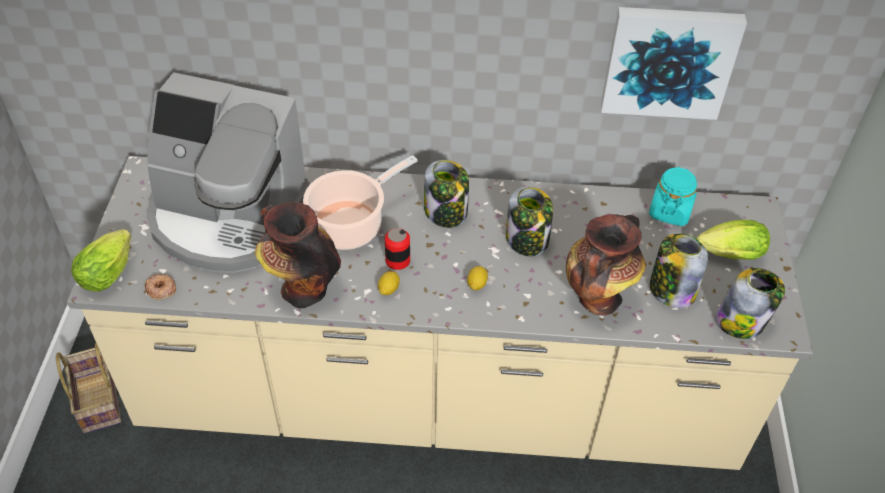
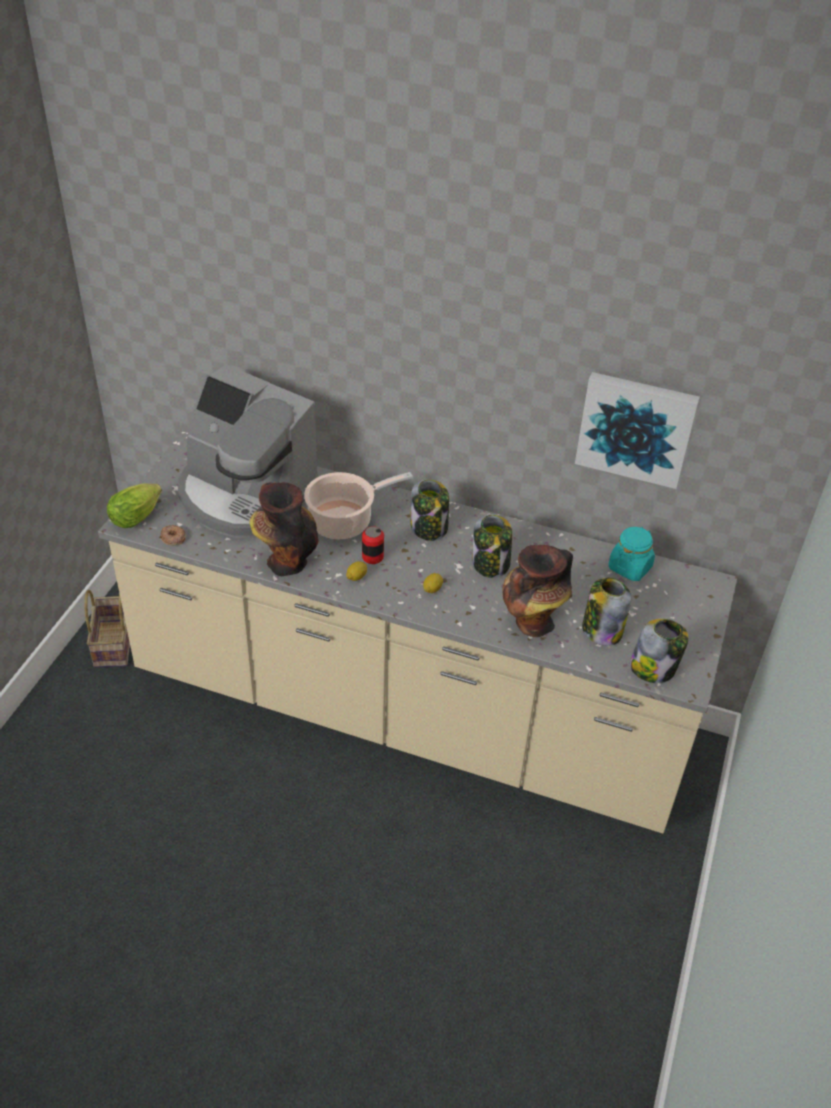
camera: 15 degrees right, 5 degrees down
(726, 255) = (665, 613): lettuce -> none

